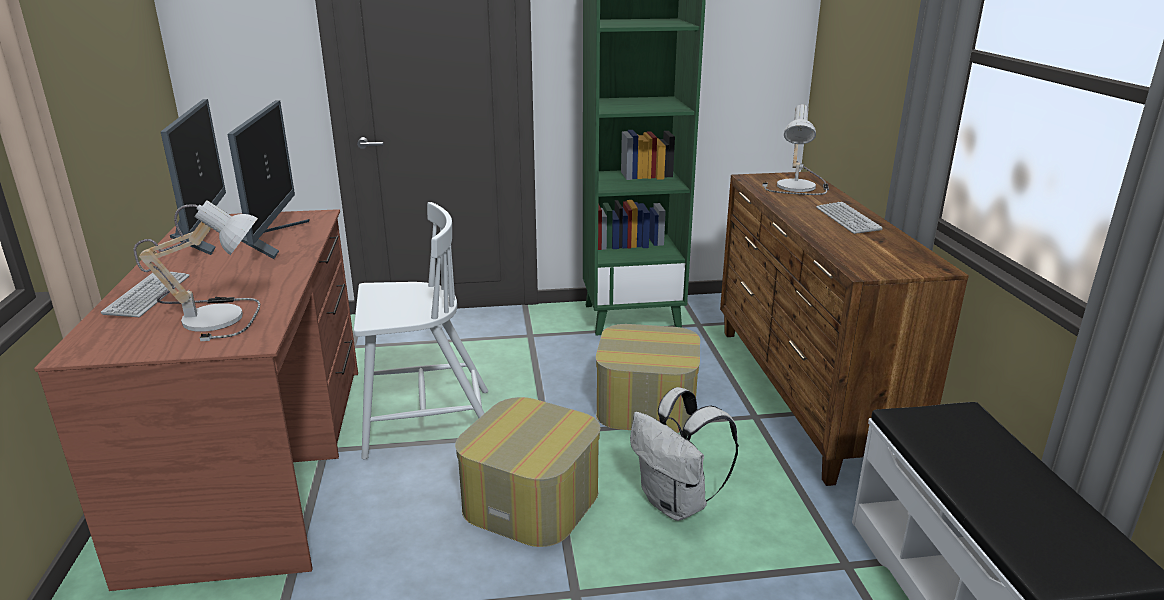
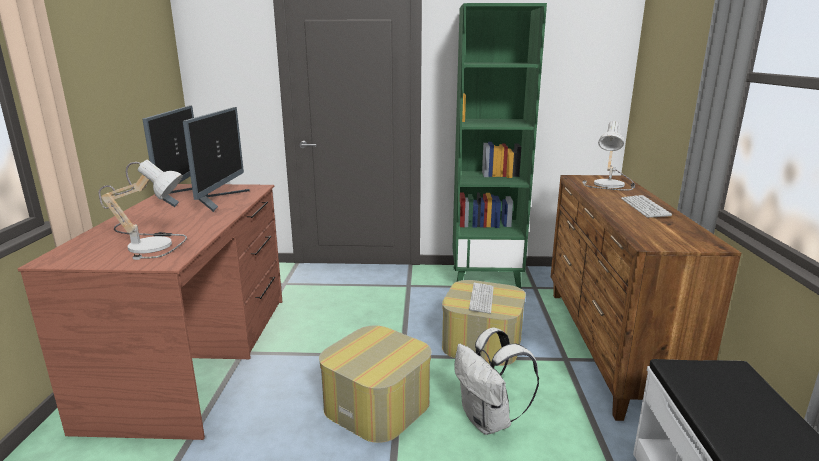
camera: 10 degrees right, 5 degrees down
(148, 295) = (119, 228): keyboard -> keyboard (481, 298)
(425, 423) = (317, 340): white chair -> none

